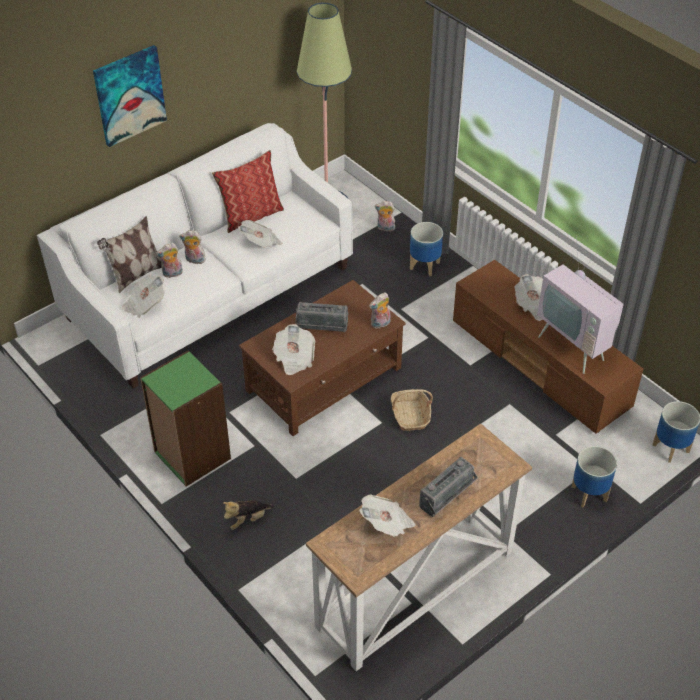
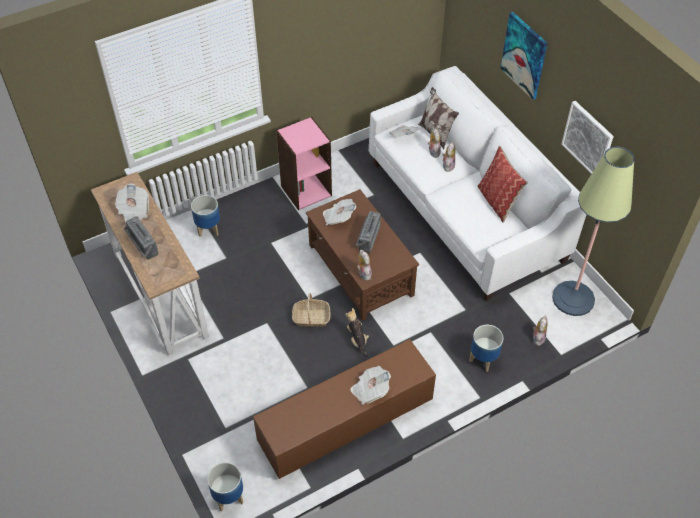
camera: 100 degrees right, 5 degrees up
(191, 456) = (306, 190): green bookcase -> pink bookcase
(240, 73) = (588, 139): none -> picture
(248, 519) = (244, 214): plush toy -> plush toy (357, 340)
(261, 243) = (461, 204): newspaper -> none
(575, 346) = (314, 410): television -> none
(589, 494) = (202, 420): planter -> planter (208, 229)

